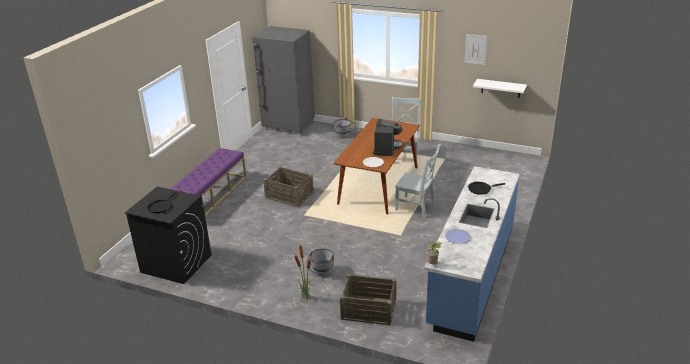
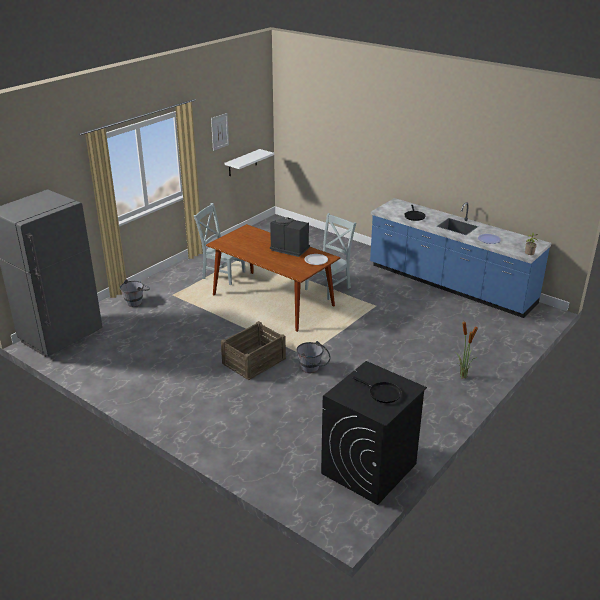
camera: 75 degrees left, 0 degrees up
(210, 197) = (215, 427): purple bench -> none
(321, 273) = (425, 361): grey bucket -> grey bucket (313, 369)
(368, 308) = (488, 343): crate -> none

